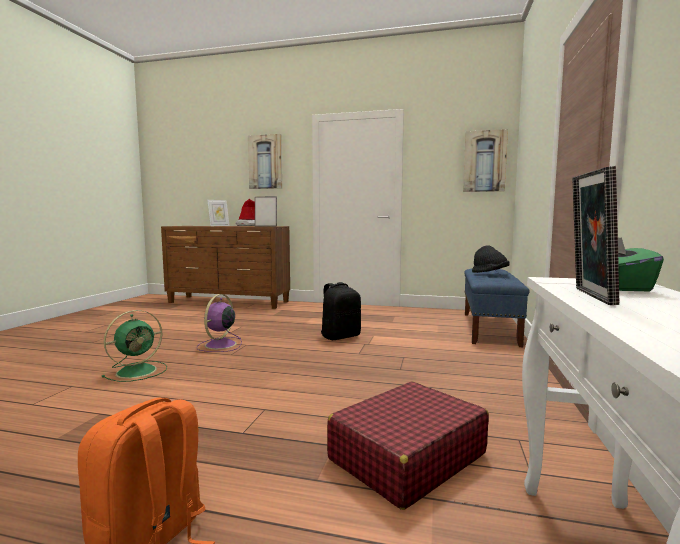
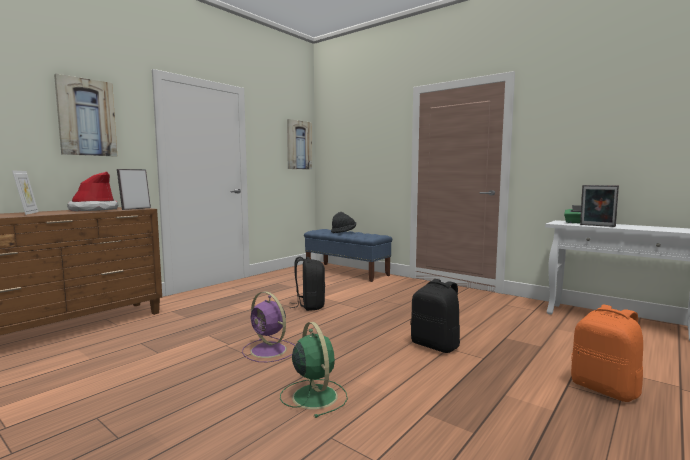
camera: 65 degrees left, 0 degrees up
(269, 401) = (436, 345): none -> black backpack
(406, 457) = (519, 325): red suitcase -> none

